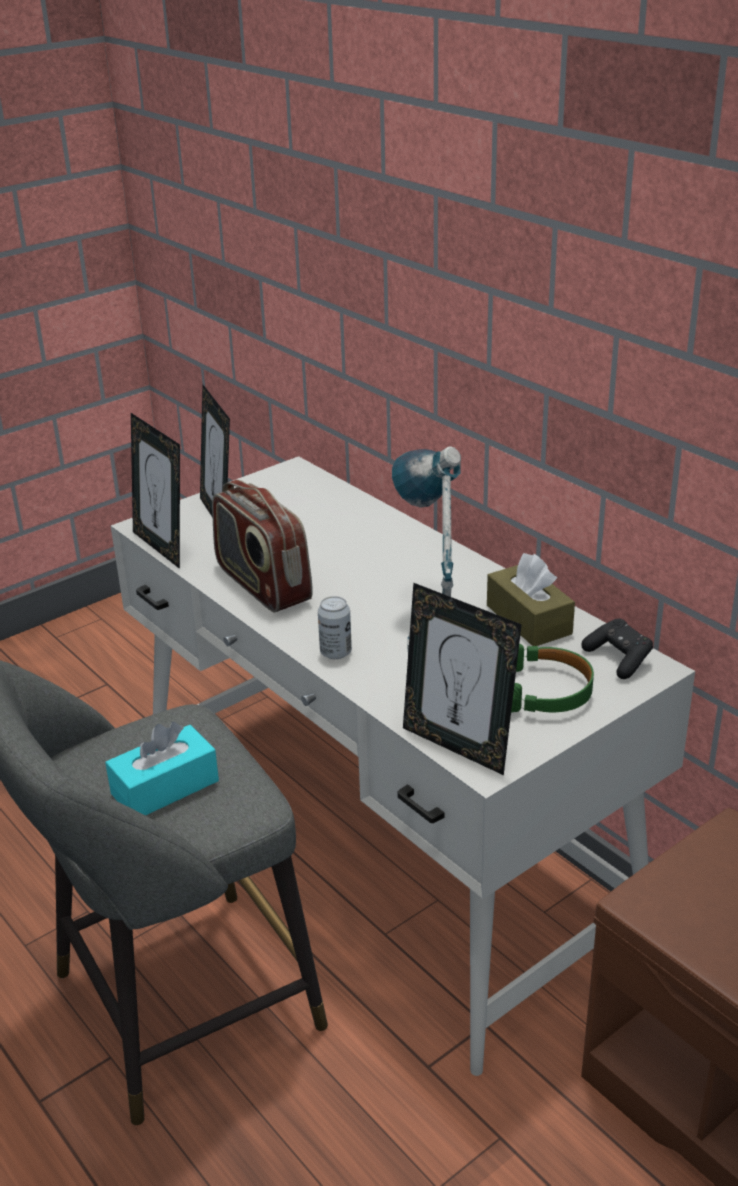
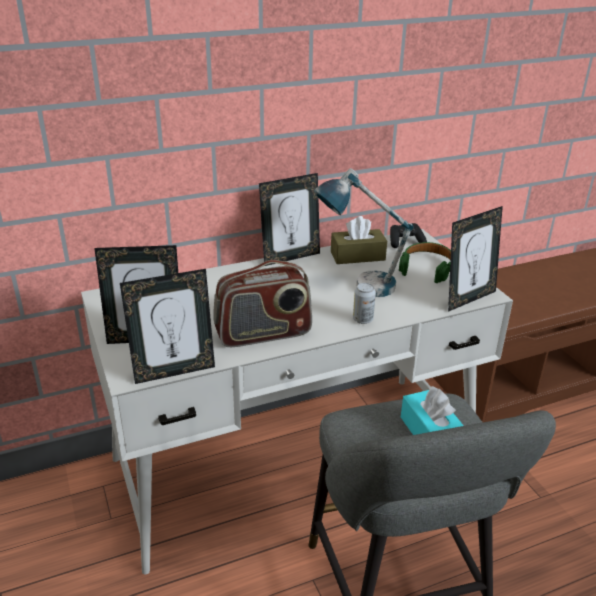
camera: 75 degrees left, 0 degrees up
(480, 564) = (290, 257): none -> picture frame

